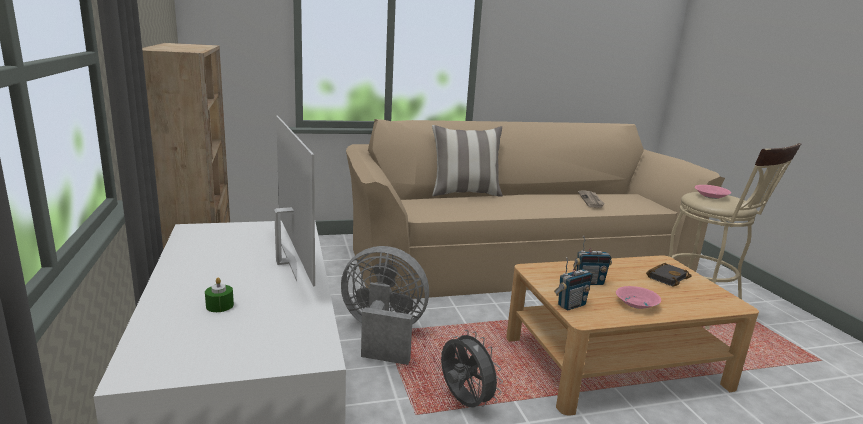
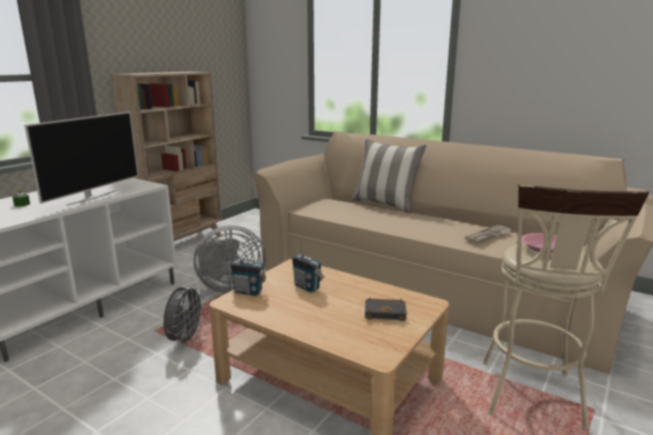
camera: 50 degrees right, 0 degrees up
(383, 335) = (229, 288): grey fan -> grey fan turned 105 degrees clockwise
(637, 305) = (292, 313): pink bowl -> none

